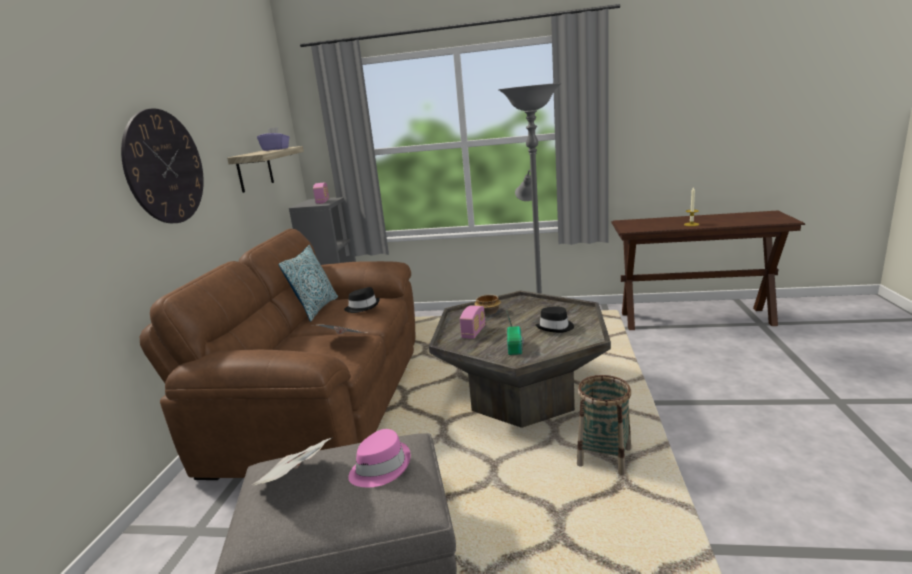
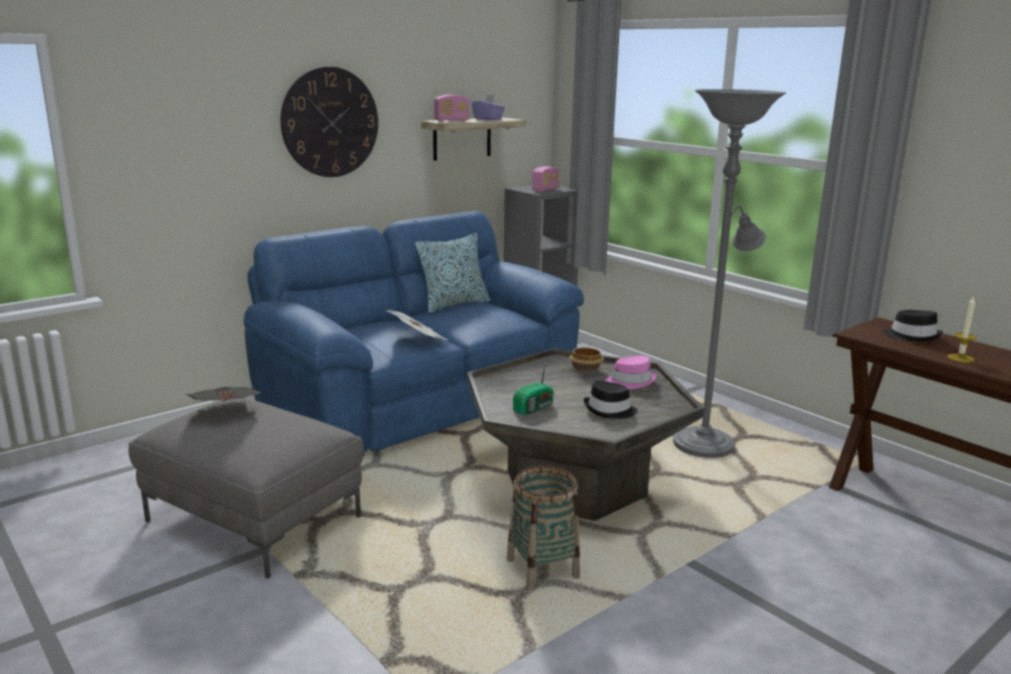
camera: 40 degrees right, 0 degrees up
(322, 399) = (418, 400): brown sofa -> blue sofa
(362, 307) = (484, 317): black hat -> black hat (912, 336)
(380, 467) = (272, 431): pink hat -> pink hat (631, 382)
(474, 332) = (532, 380): radio -> radio (451, 120)

